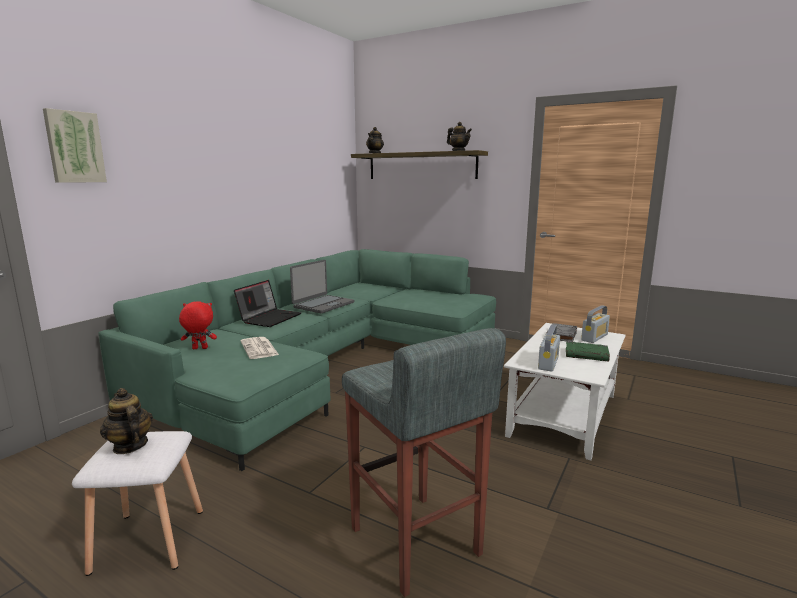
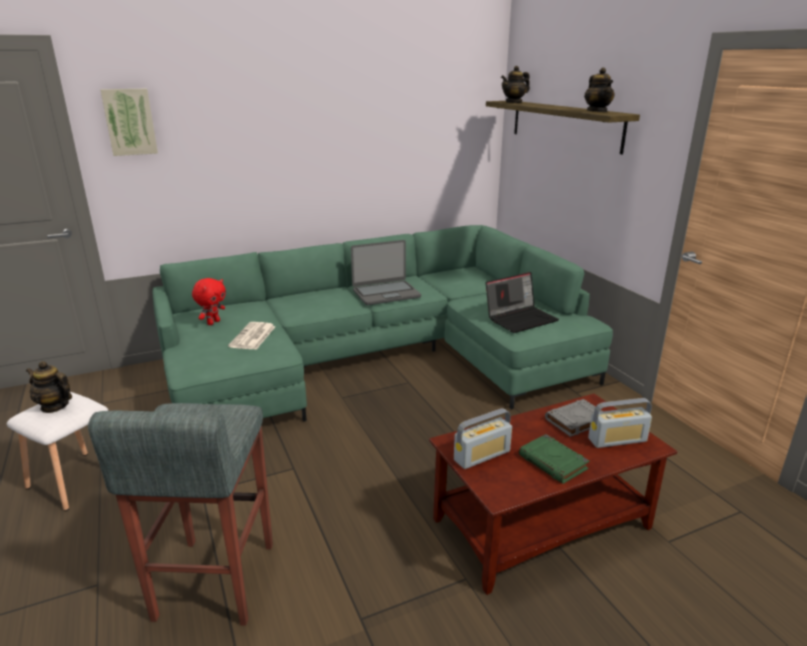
camera: 35 degrees right, 10 degrees up
(130, 446) = (54, 406): teapot -> teapot turned 60 degrees counterclockwise
(199, 349) = (213, 322): red plush toy -> red plush toy turned 90 degrees clockwise
(270, 318) = (314, 299): laptop -> laptop (521, 318)
(563, 414) = (542, 523): white coffee table -> brown coffee table

